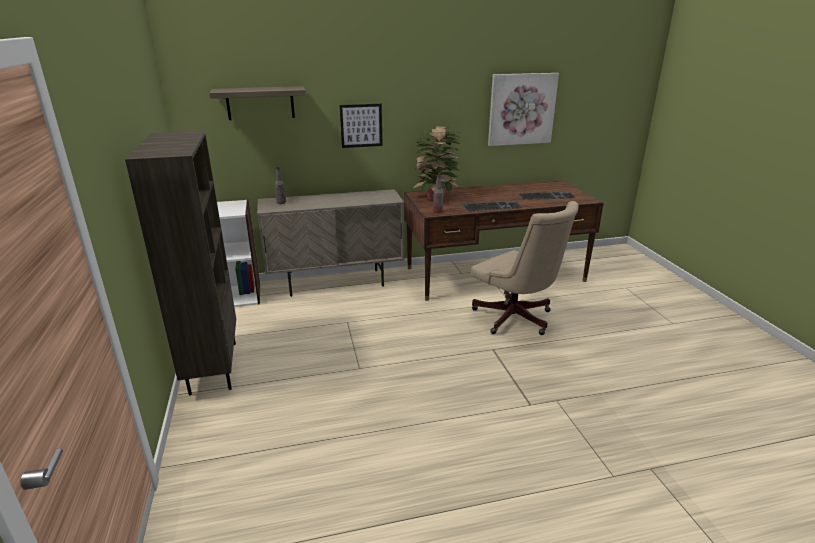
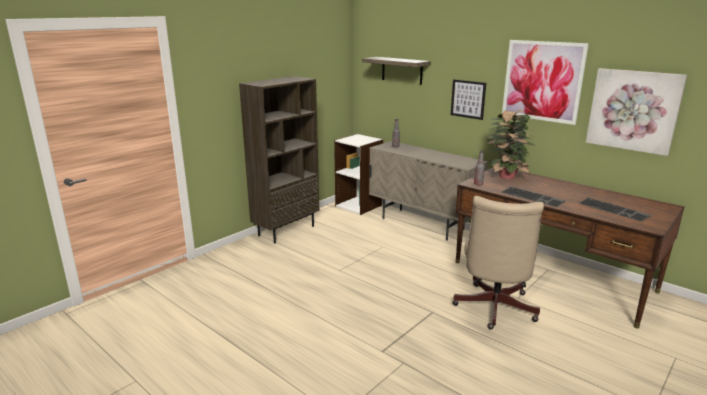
camera: 55 degrees right, 5 degrees down
(441, 93) = (542, 81): none -> picture

